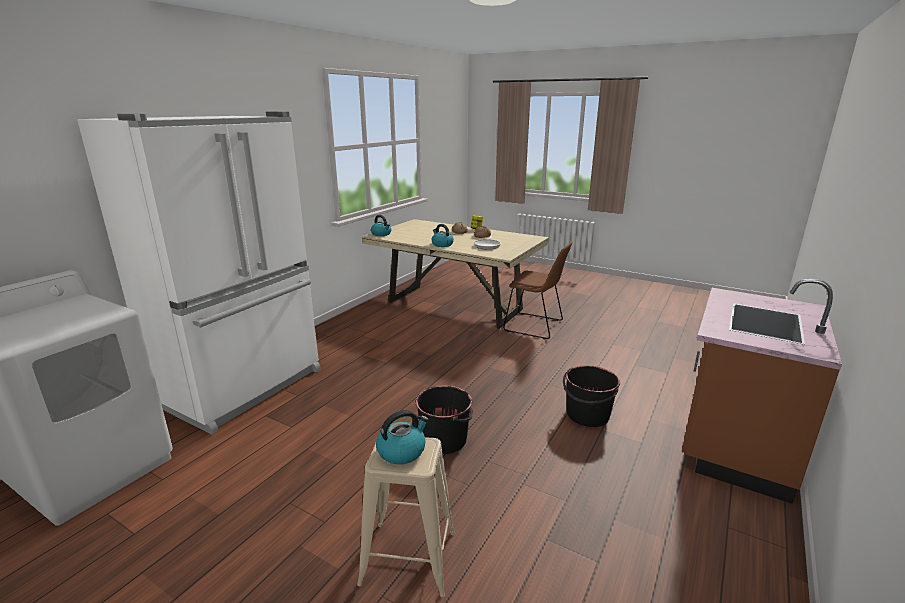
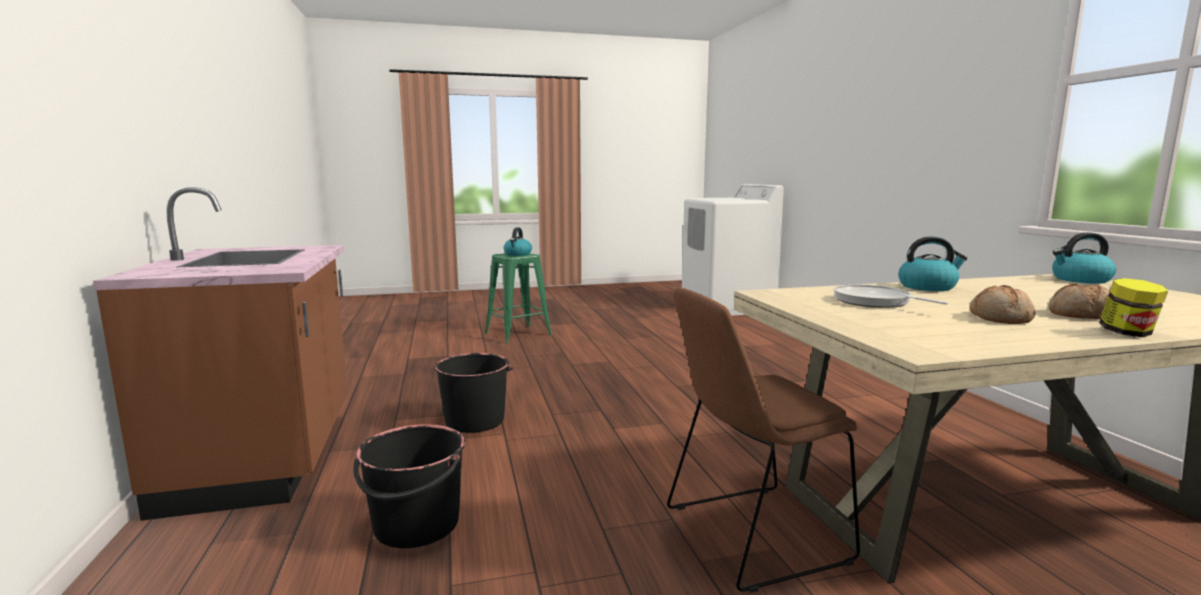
camera: 135 degrees right, 10 degrees down
(246, 388) = (788, 337): white fridge -> none
(408, 558) = (518, 334): beige stool -> green stool
(445, 439) = (582, 364): black bucket -> black bucket (416, 525)

